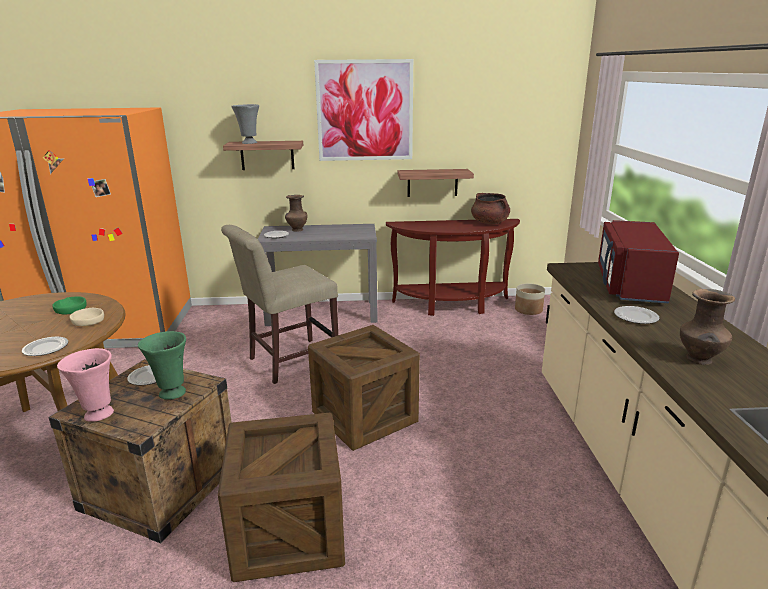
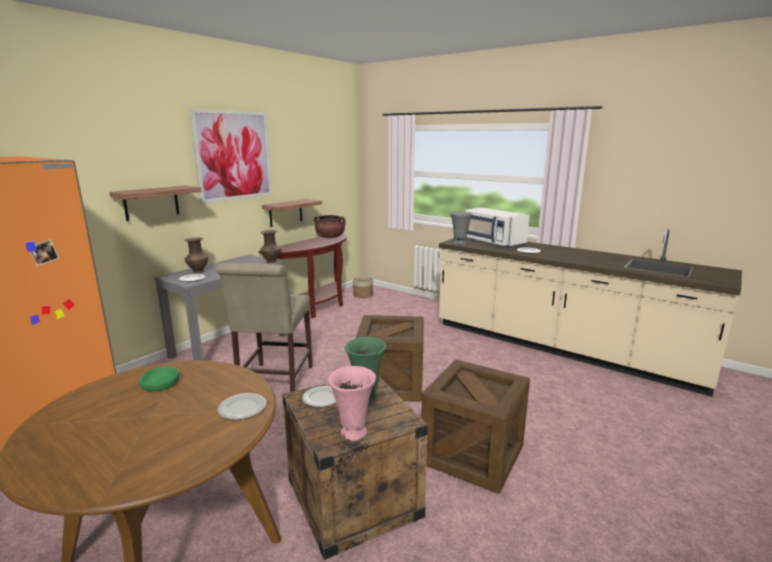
camera: 50 degrees left, 5 degrees down
(88, 321) = (214, 380): beige bowl -> none
(249, 143) = (144, 190): grey vase -> grey vase (460, 243)
(628, 285) = (492, 242): red microwave -> white microwave
(699, 360) = (581, 258): brown vase -> brown vase (271, 262)

